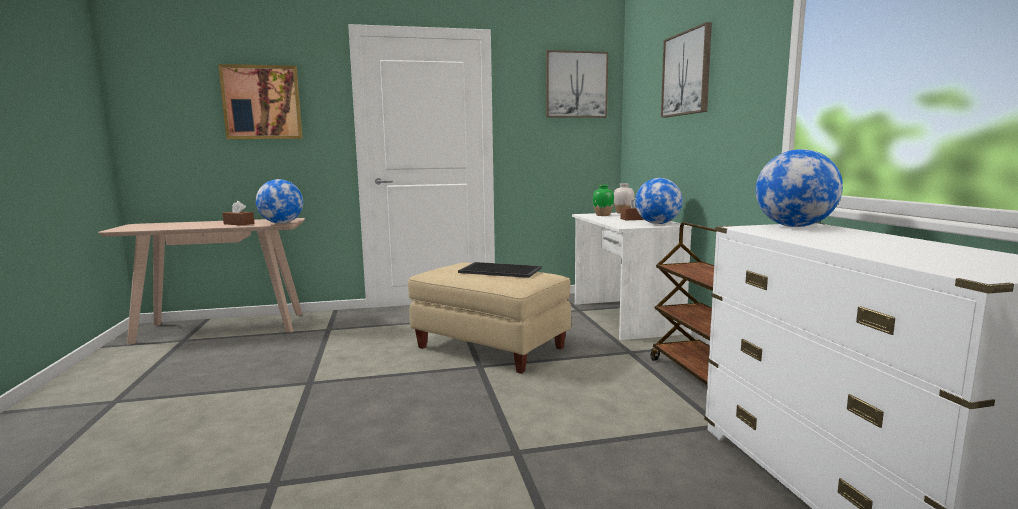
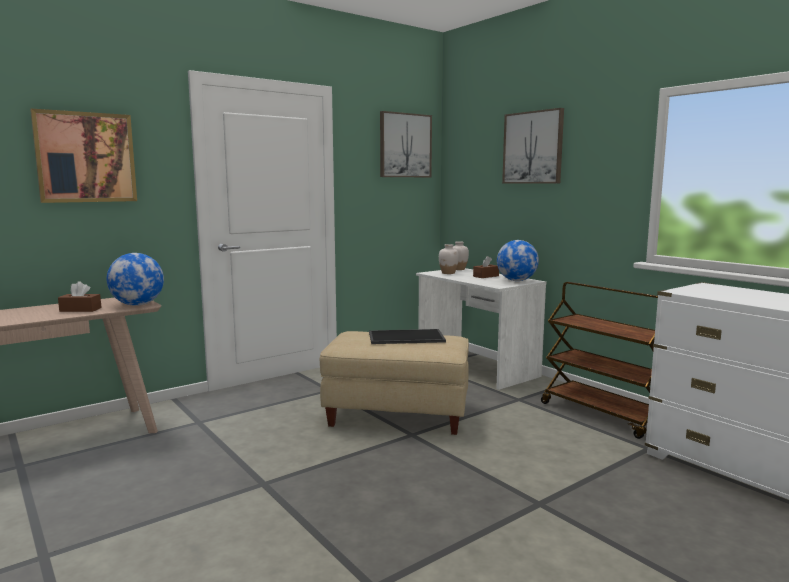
camera: 25 degrees left, 0 degrees up
(603, 215) = (448, 273): green vase -> white vase
(794, 226) = (705, 288): globe -> none

